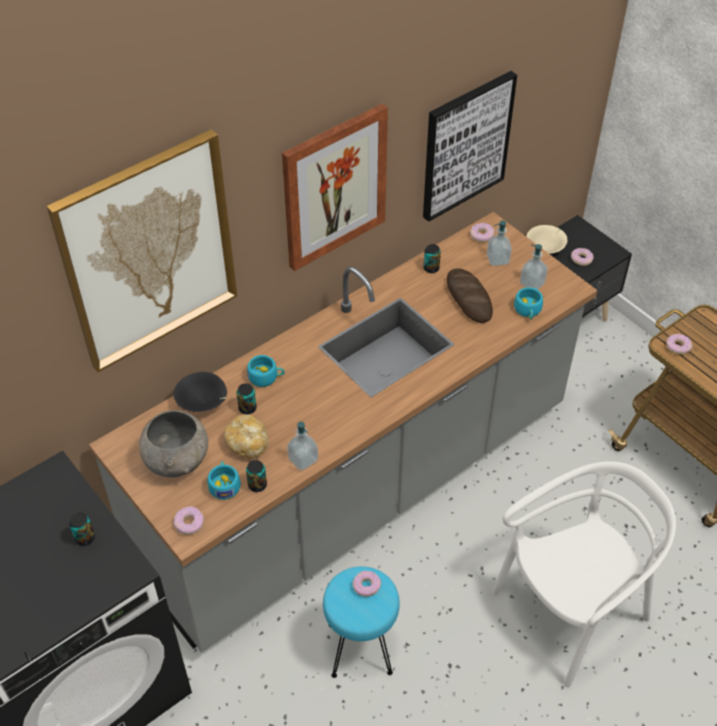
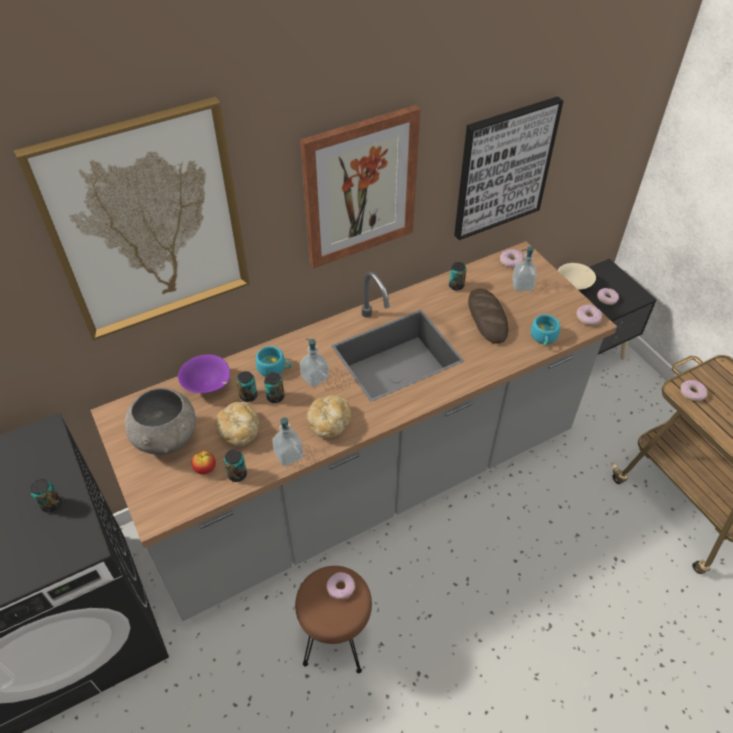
camera: 10 degrees right, 0 degrees up
(189, 523) = (160, 504): donut -> donut (588, 318)
(203, 404) = (208, 386): black bowl -> purple bowl
(224, 484) = (205, 469): turquoise cup -> apple
(275, 405) = (275, 397): none -> can
(335, 423) = (329, 423): none -> bread
(361, 648) = (337, 640): turquoise stool -> brown stool
(532, 283) = (552, 312): soap dispenser -> soap dispenser (315, 378)
(571, 612) = (548, 638): white chair -> none

